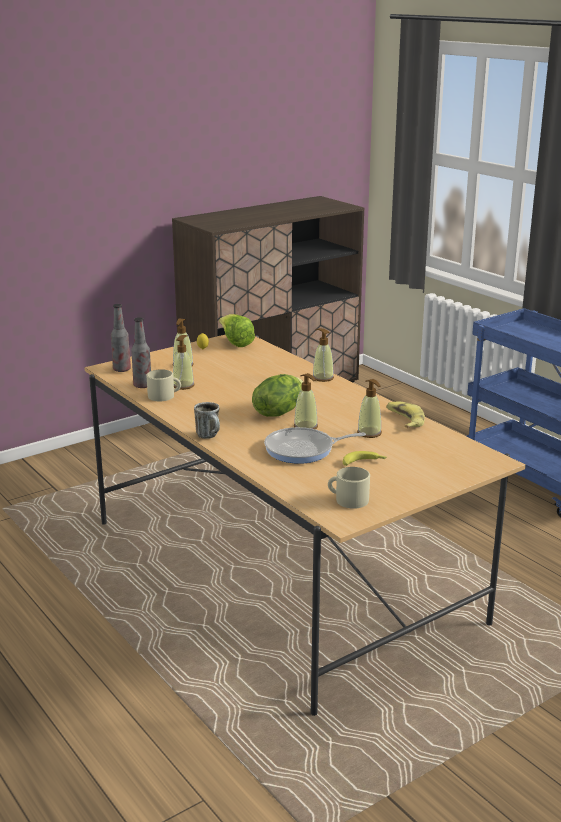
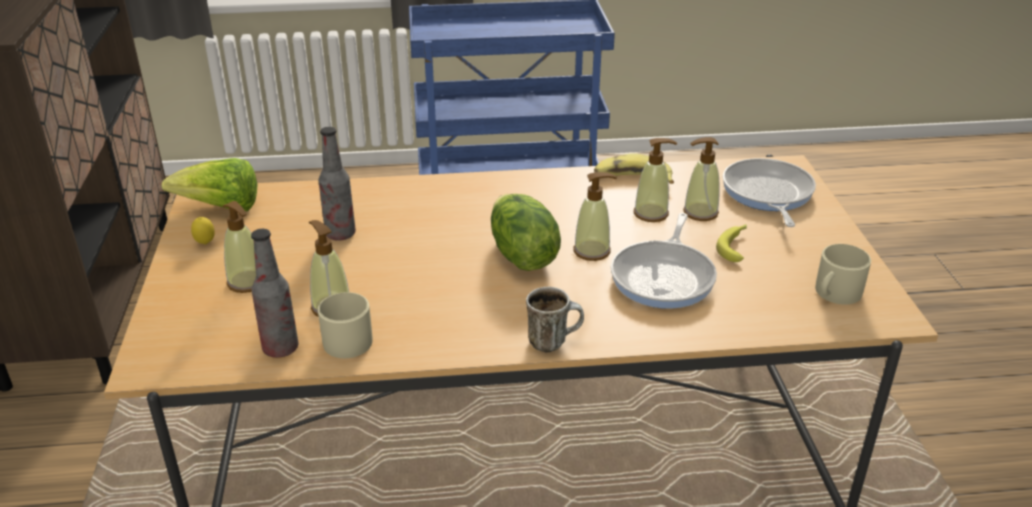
camera: 60 degrees left, 10 degrees up
(122, 369) = (179, 351): bottle -> bottle (340, 234)
(322, 378) = (442, 186): soap dispenser -> soap dispenser (700, 213)
(446, 461) = (767, 194): none -> frying pan

